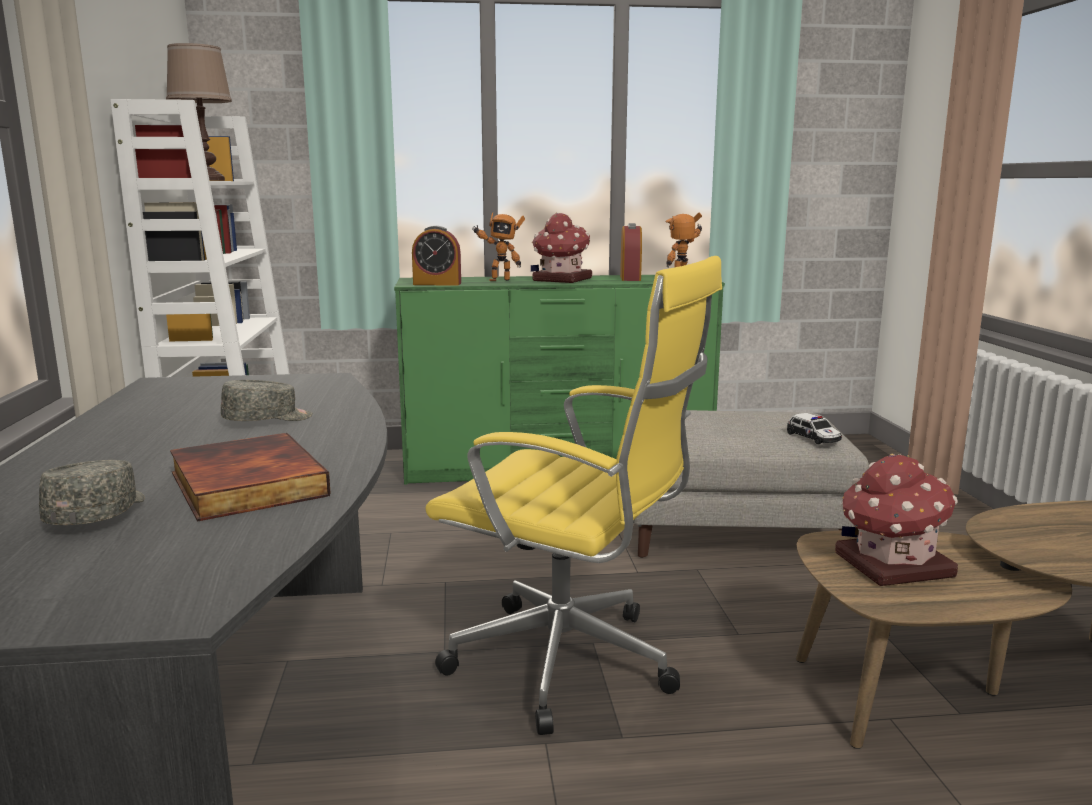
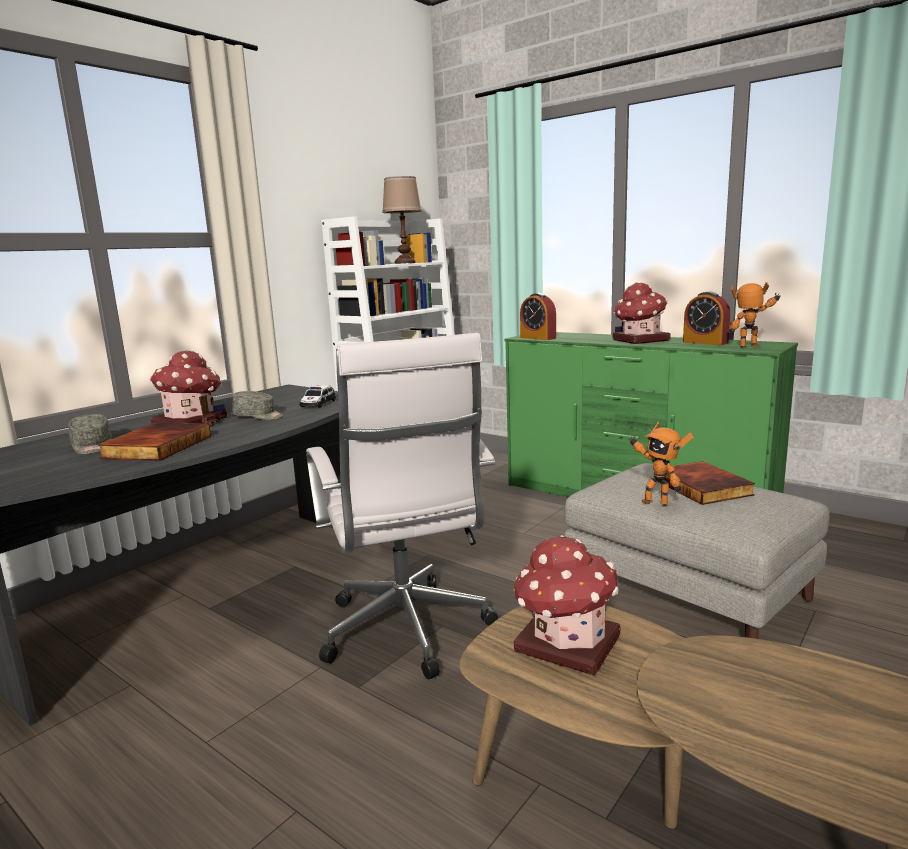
camera: 45 degrees right, 0 degrees up
(99, 513) = (92, 446): grey cap -> grey cap turned 105 degrees clockwise
(168, 446) = (192, 422): none -> toy house
(498, 280) = (591, 337): toy robot -> toy robot (655, 502)
(573, 665) = (407, 633): yellow office chair -> white office chair
(630, 278) = (705, 342): alarm clock -> alarm clock turned 90 degrees clockwise
(738, 418) = (704, 487): none -> book
(813, 437) = (732, 520): toy car -> toy car (318, 404)

